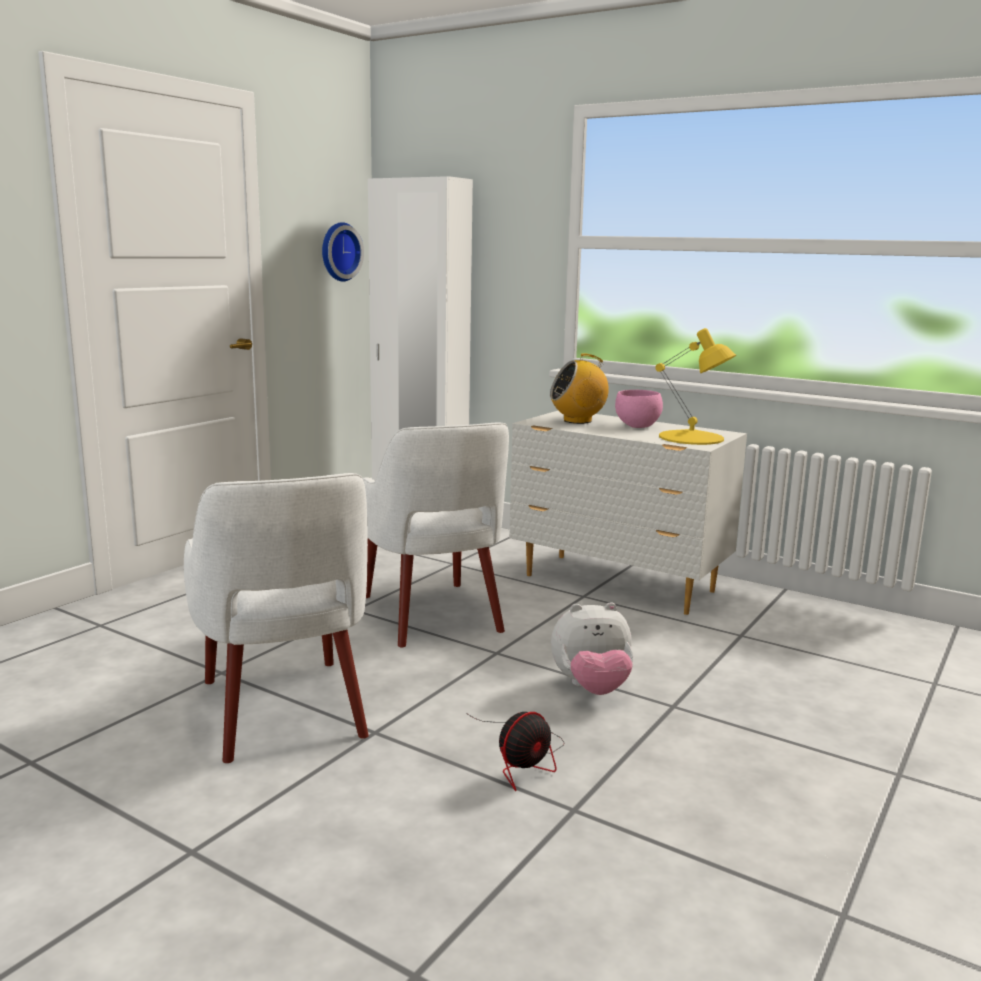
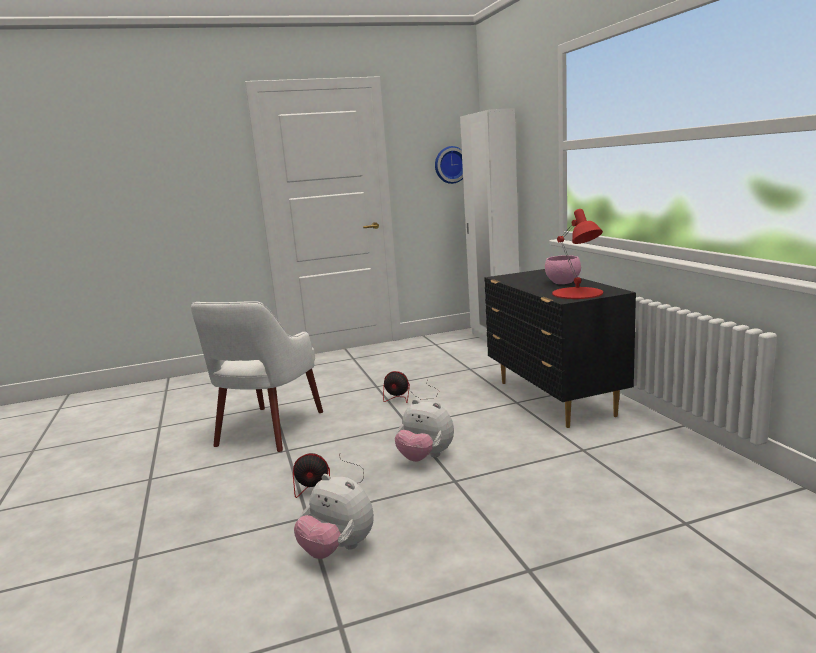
camera: 40 degrees right, 0 degrees up
(432, 615) = (409, 397): white armchair -> fan
(578, 421) = (531, 277): radio -> none
(619, 584) = (554, 399): white dresser -> black dresser
(684, 833) = (337, 549): none -> plush toy
(692, 438) = (577, 293): yellow table lamp -> red table lamp

